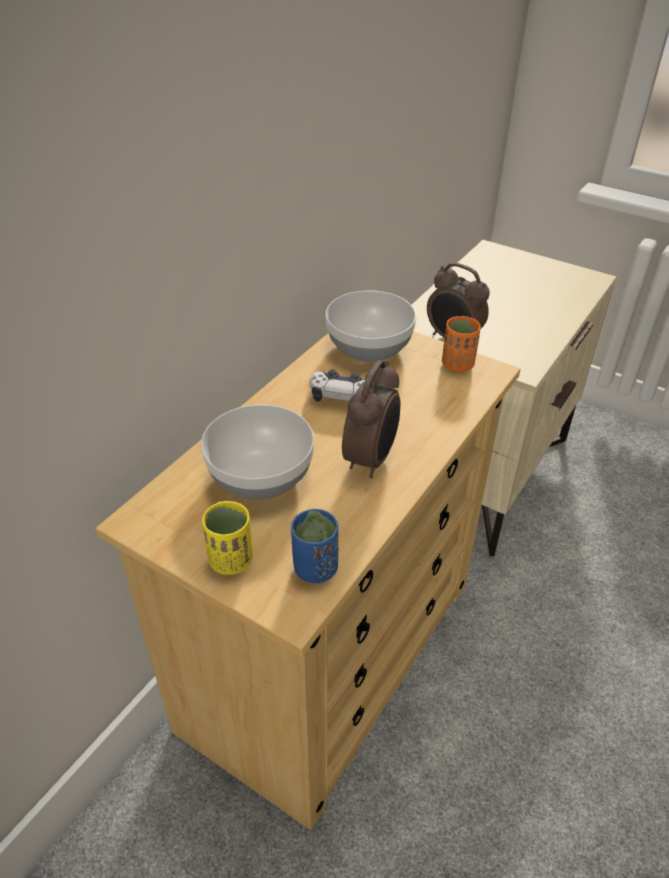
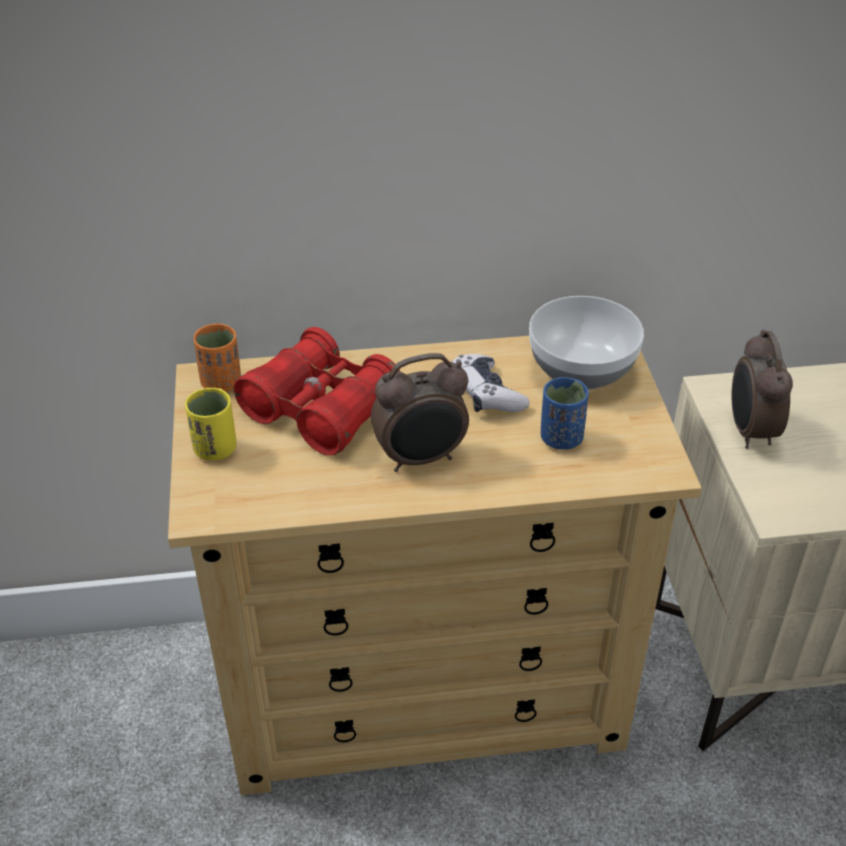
camera: 50 degrees right, 0 degrees up
(259, 477) = (321, 409): bowl -> red binoculars
(315, 568) = (254, 499): blue cup -> blue cup (561, 438)
(457, 365) = (639, 440): orange cup -> orange cup (221, 383)

